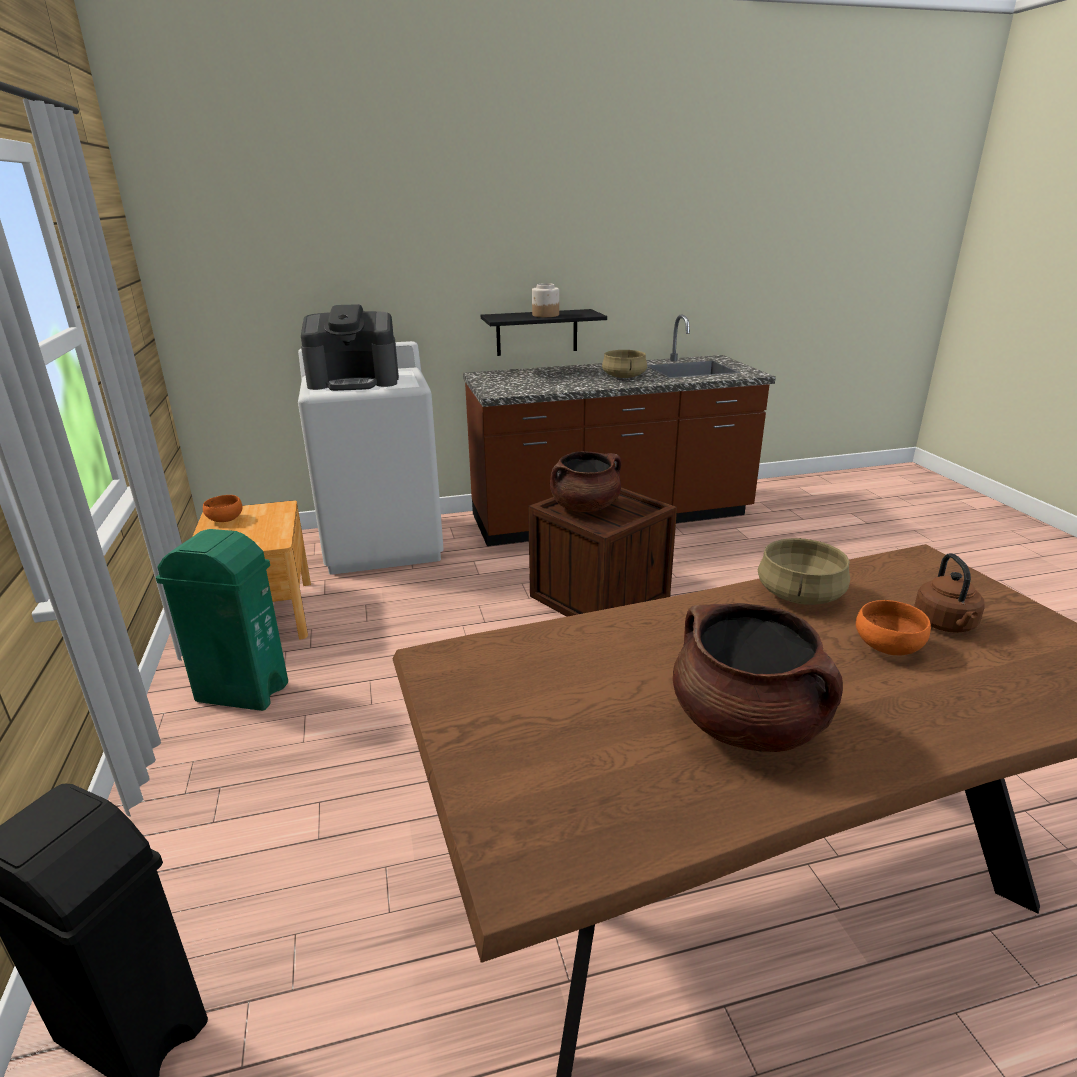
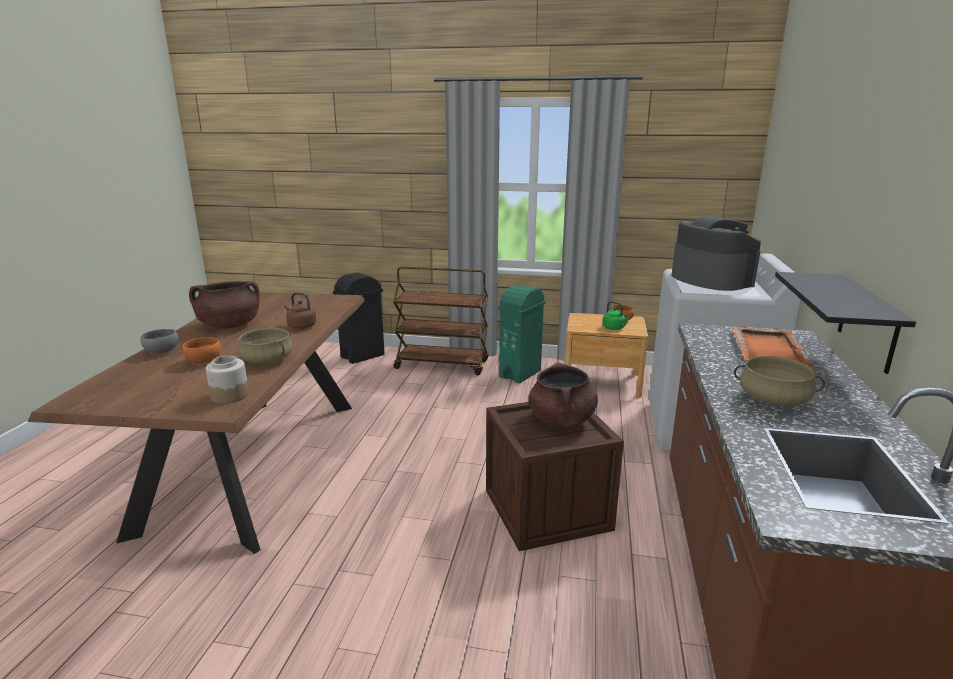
camera: 115 degrees right, 5 degrees down
(201, 812) = (442, 365): none -> brown cart
(268, 520) = (614, 328): none -> green kettle
(354, 381) = (710, 279): coffee machine -> coffee machine turned 135 degrees clockwise
(527, 379) = (768, 350): none -> orange tray
(545, 315) = (829, 292): jar -> jar (229, 395)
(945, 625) = (183, 380): brown kettle -> brown kettle (301, 326)
(947, 724) = (161, 351): none -> grey bowl

